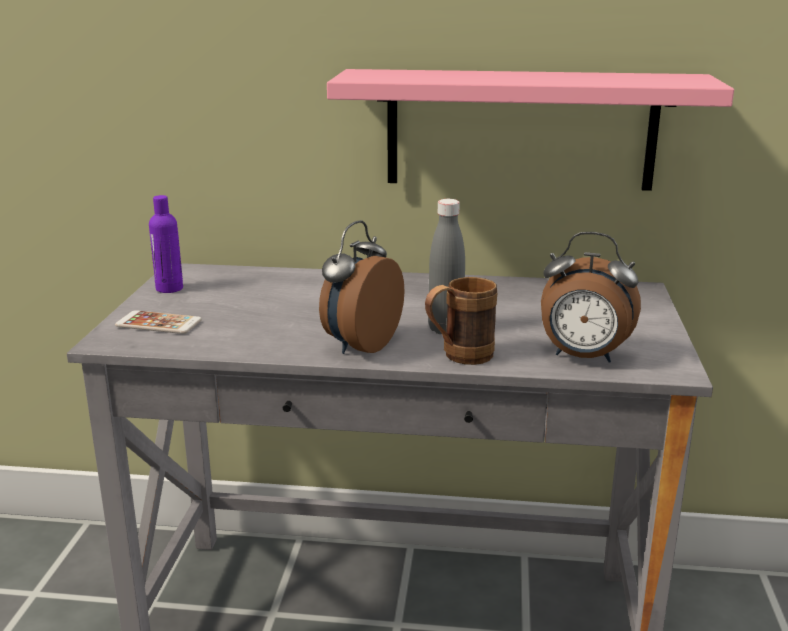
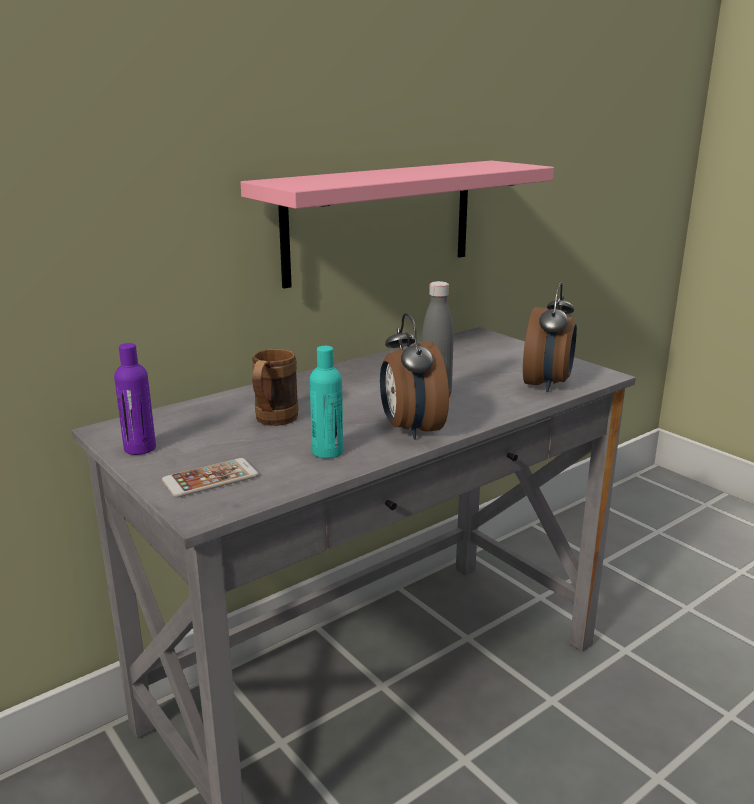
camera: 45 degrees left, 0 degrees up
(263, 336) = (327, 452): none -> turquoise bottle
(458, 357) = (487, 412): brown mug -> brown mug (272, 421)
(583, 357) = (547, 384): alarm clock -> alarm clock turned 45 degrees counterclockwise

